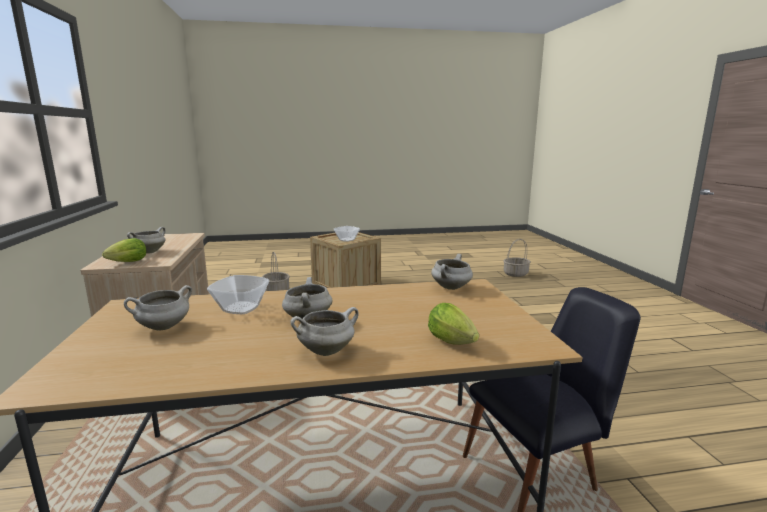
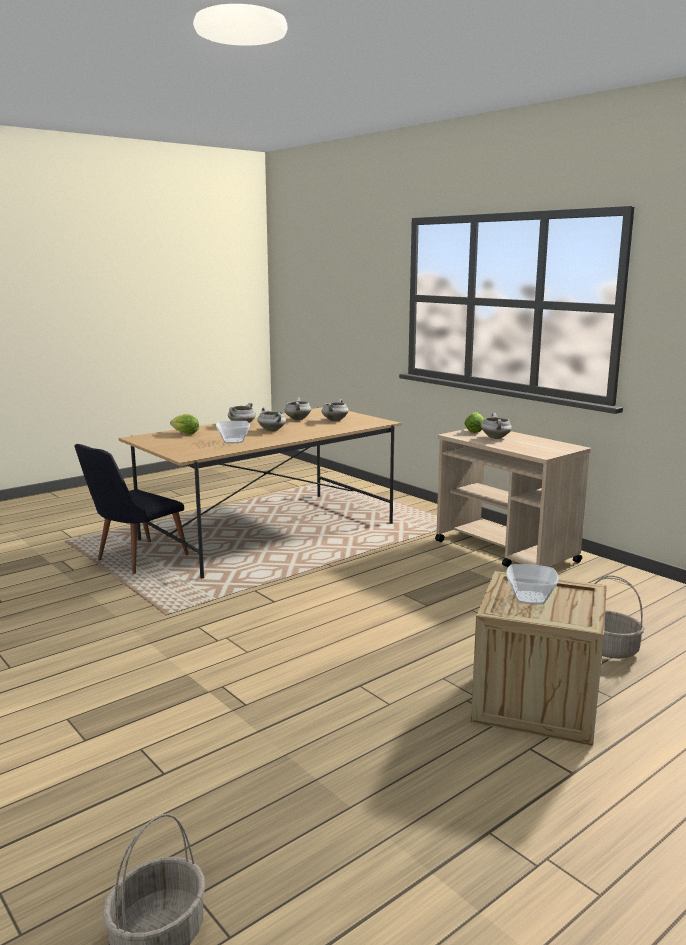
camera: 150 degrees right, 0 degrees up
(242, 308) = (318, 429): bowl -> bowl (233, 441)
(451, 288) = (203, 453): white cooking pot -> white cooking pot (297, 419)

